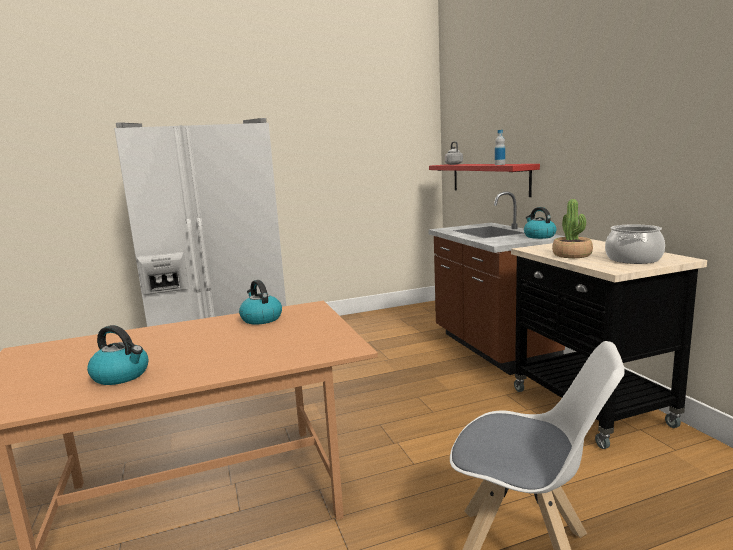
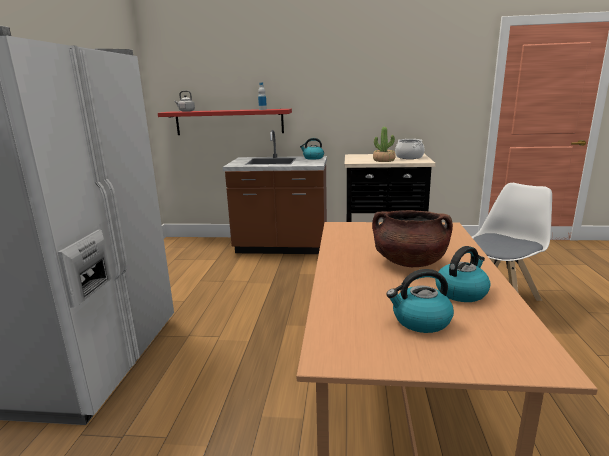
camera: 65 degrees left, 5 degrees up
(203, 347) = (409, 262): none -> brown cooking pot
(261, 319) = (351, 241): kettle -> kettle (420, 321)

